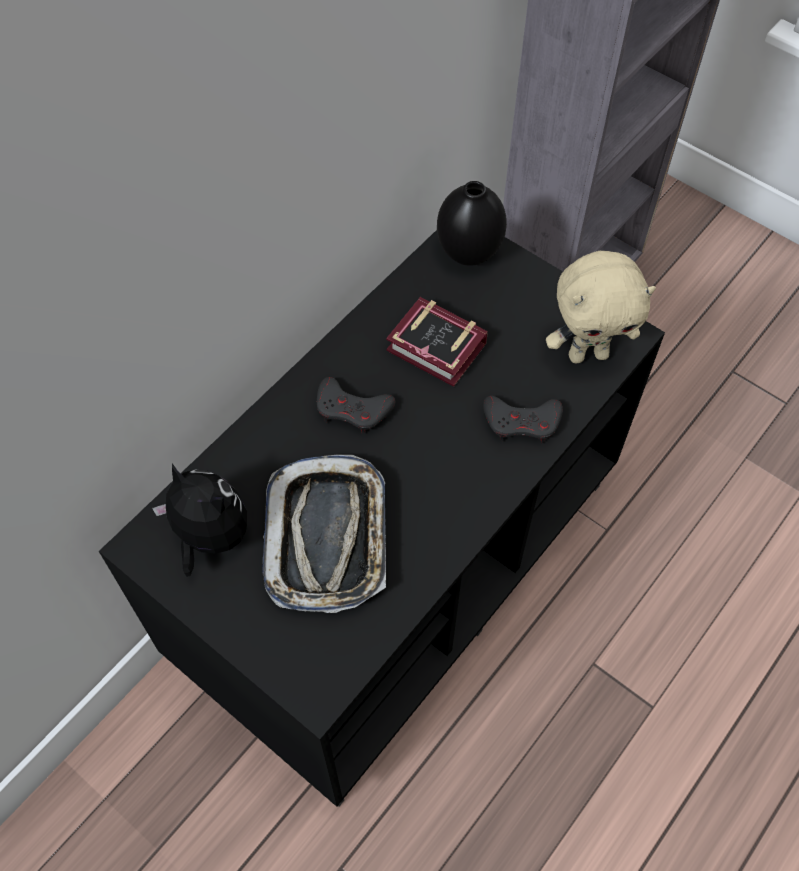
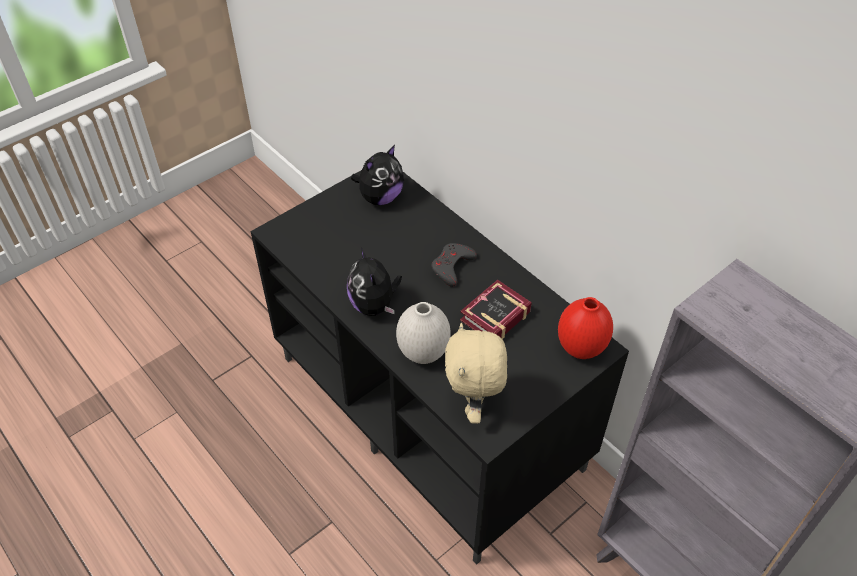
camera: 100 degrees right, 10 degrees down
(328, 537) = (365, 245): tray -> none
(451, 498) = (374, 305): none -> plush toy
(468, 254) = (580, 348): black vase -> red vase
(522, 422) = (423, 353): grey game controller -> white vase

